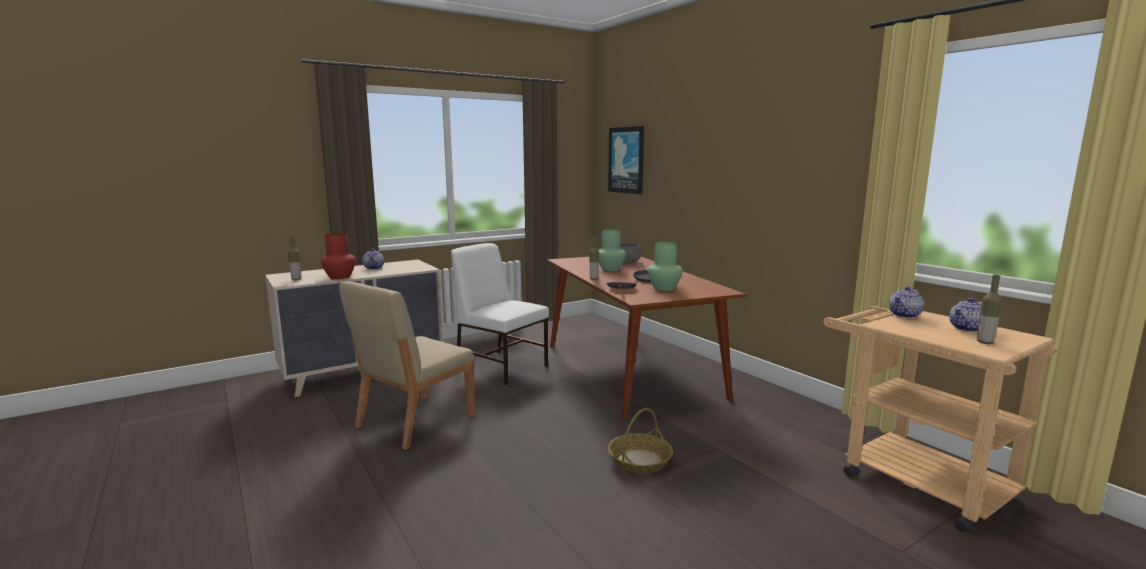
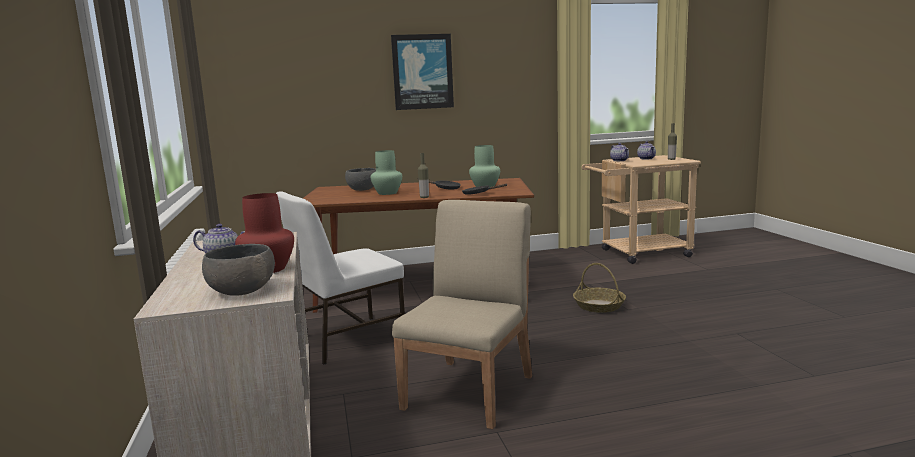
camera: 70 degrees left, 0 degrees up
(296, 279) = (242, 291): bottle -> grey bowl
(414, 421) = (470, 391): beige chair -> beige chair turned 120 degrees counterclockwise
(626, 160) = (270, 83): picture -> picture (422, 72)

